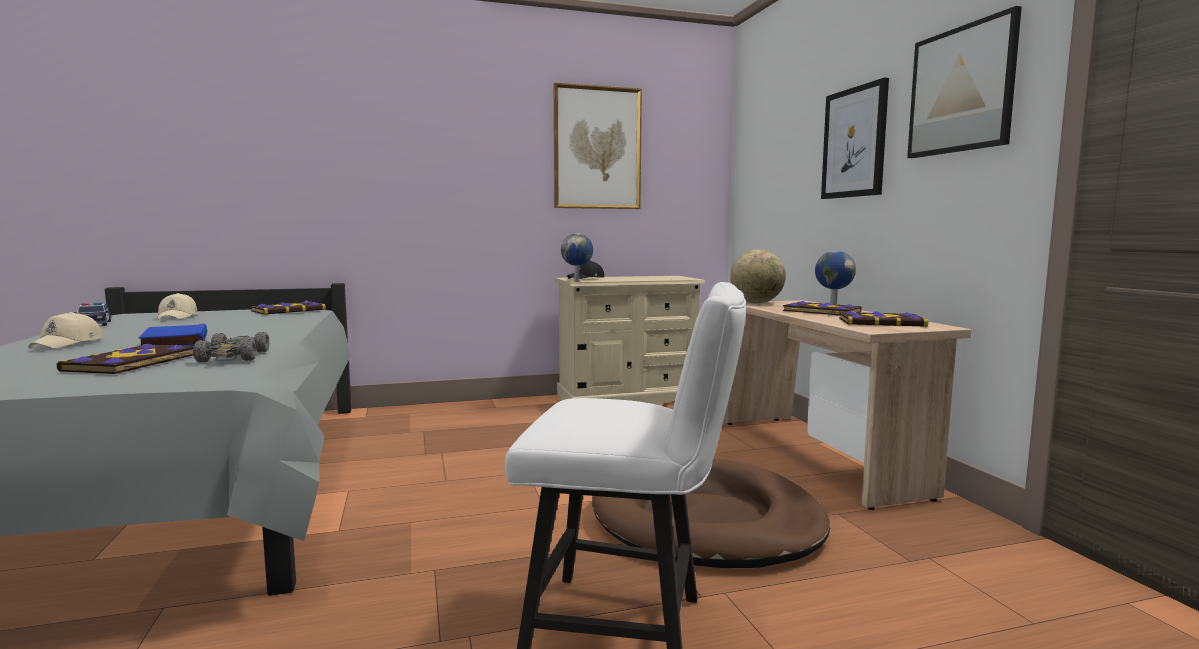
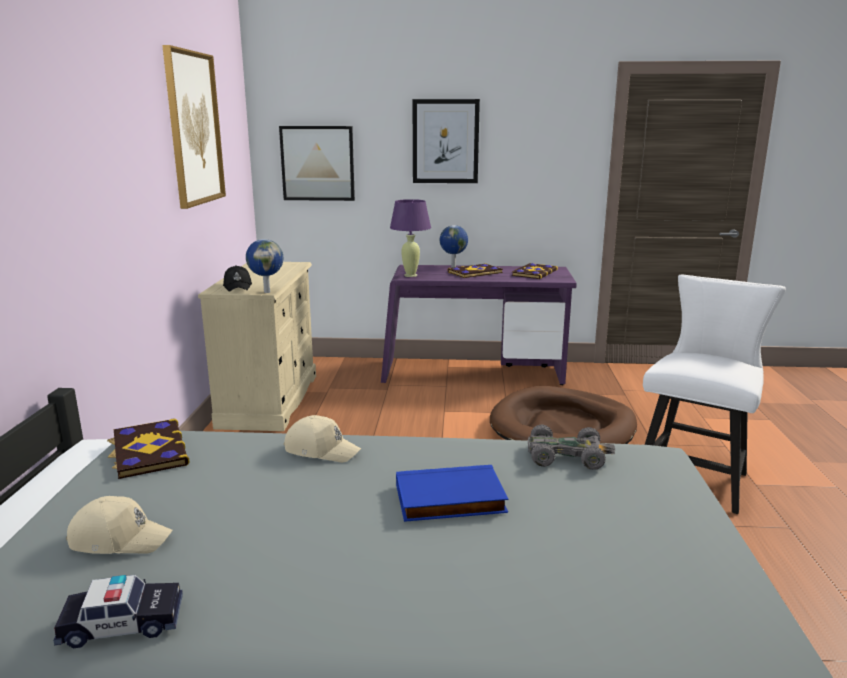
camera: 70 degrees left, 10 degrees up
(68, 343) = (415, 583): beige cap -> beige cap (321, 450)
(133, 363) = (594, 503): book -> none
(756, 303) = (410, 275): globe -> purple table lamp
(816, 456) = (473, 374): beige desk -> purple desk
(961, 90) = (544, 121): picture -> picture (317, 163)

